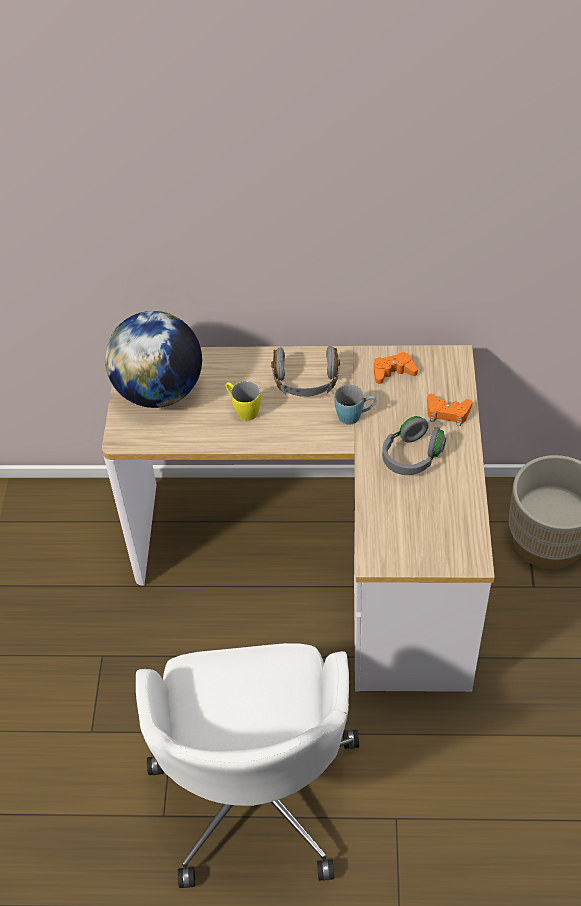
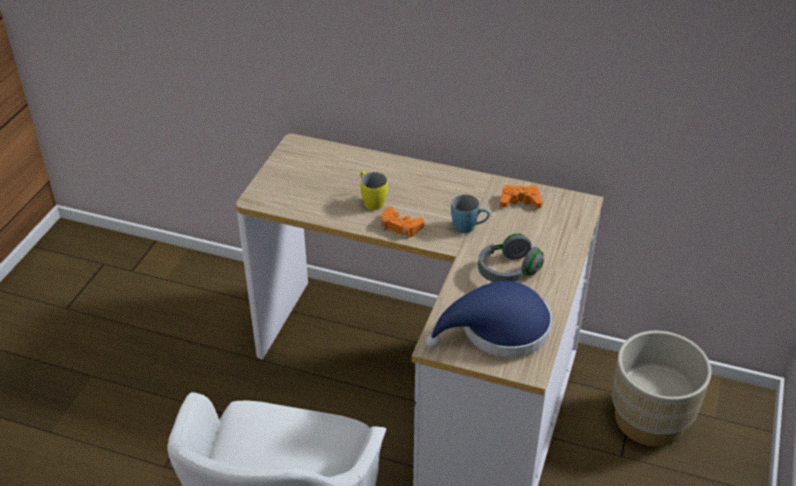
camera: 15 degrees right, 10 degrees down
(159, 391) = (306, 171): globe -> none
(306, 381) = (437, 192): grey headphones -> none
(428, 526) = (498, 330): none -> blue hat
(447, 413) = (557, 244): orange game controller -> orange game controller (400, 227)

